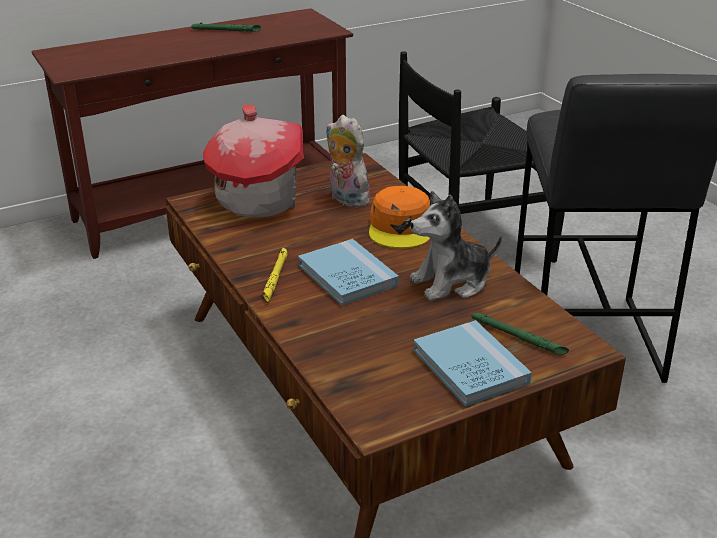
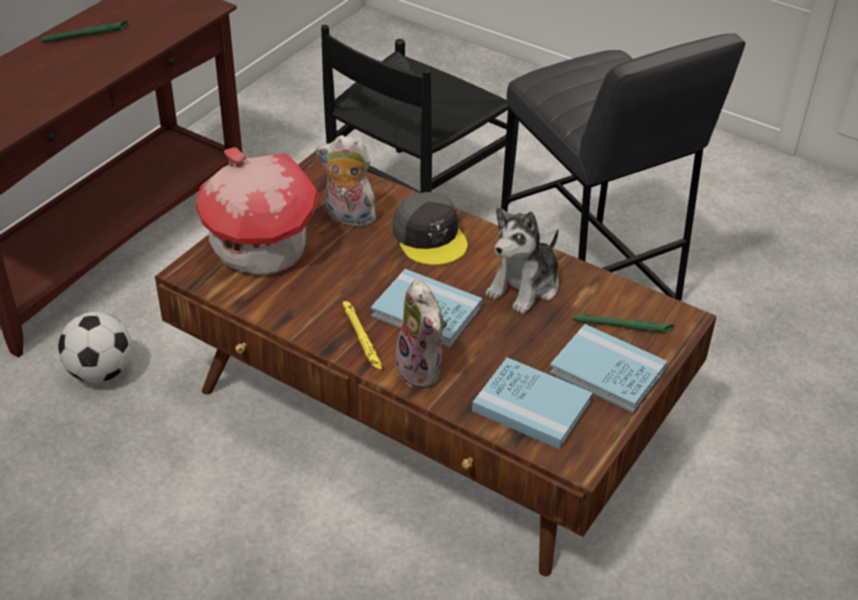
camera: 30 degrees left, 10 degrees up
(137, 284) = (100, 372): none -> football
(303, 314) = (423, 370): none -> plush toy
(372, 369) = (531, 406): none -> blue book
(401, 227) = (429, 237): orange cap -> grey cap

